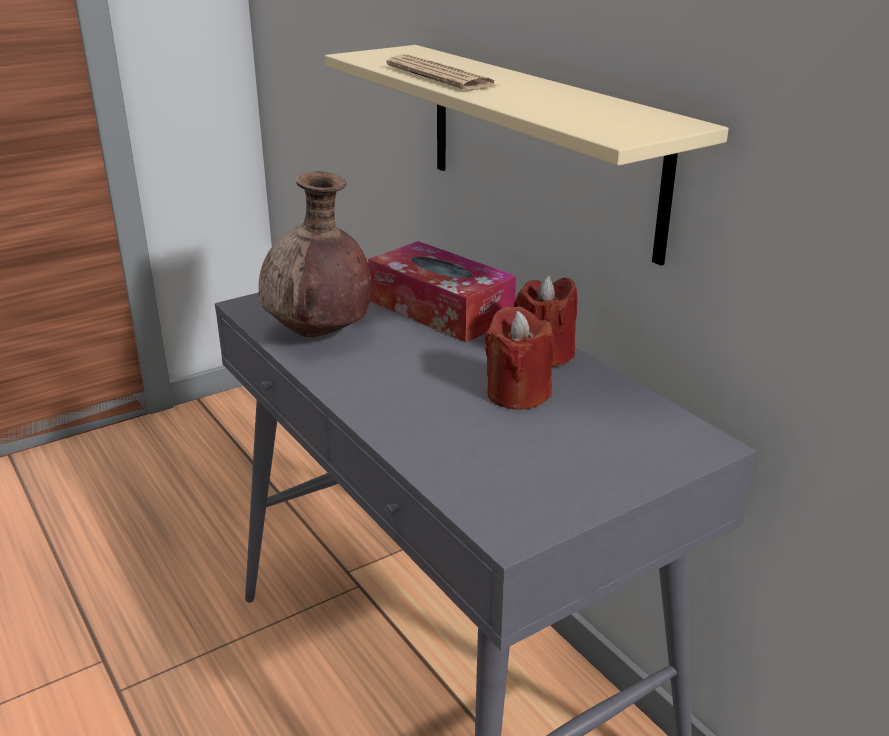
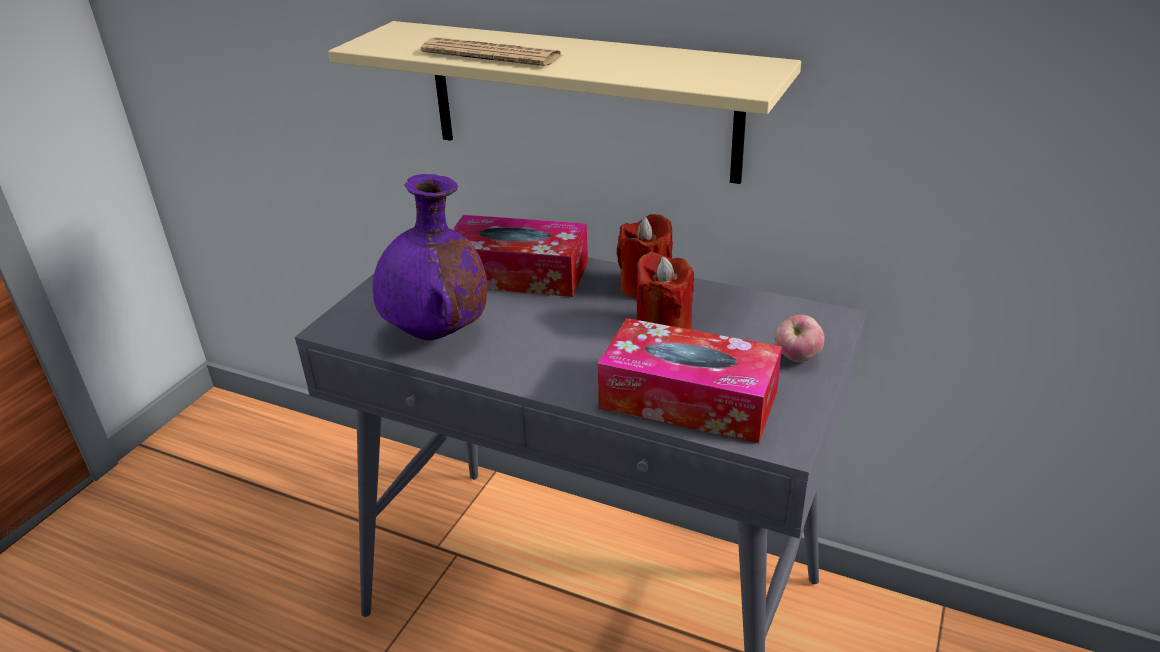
camera: 30 degrees left, 5 degrees up
(319, 335) = (438, 334): brown vase -> purple vase
(465, 461) = (688, 399): none -> tissue box
(619, 466) = (797, 358): none -> apple

